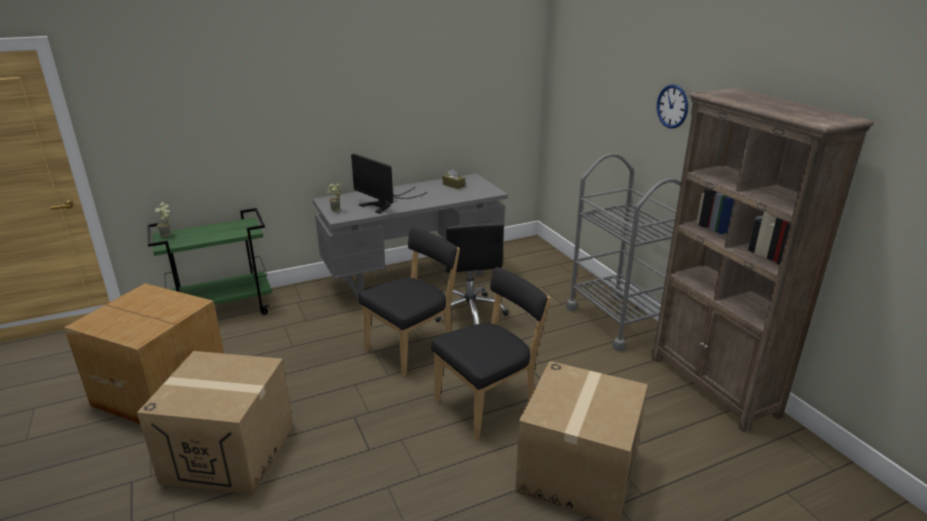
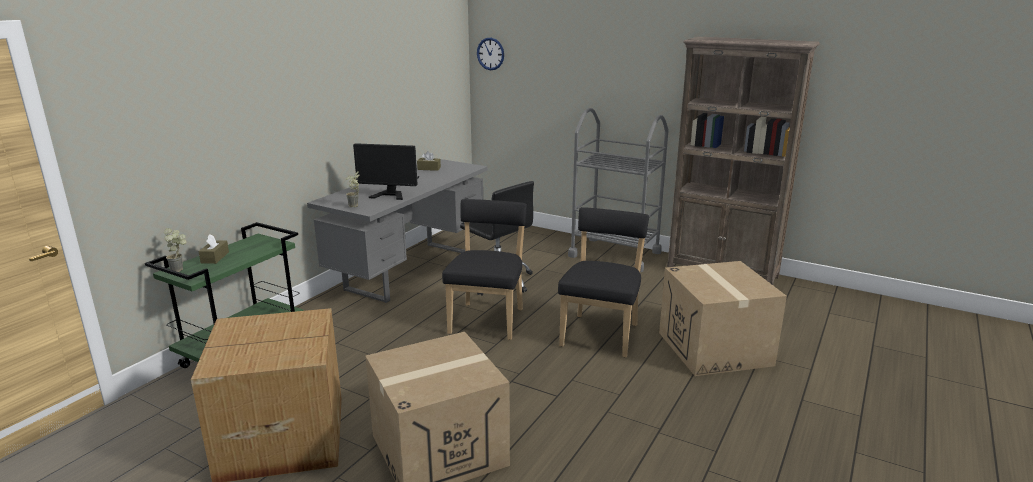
camera: 35 degrees left, 5 degrees down
(200, 231) = (215, 257): none -> brown tissue box
(672, 106) = (633, 61): wall clock -> wall clock (490, 54)

